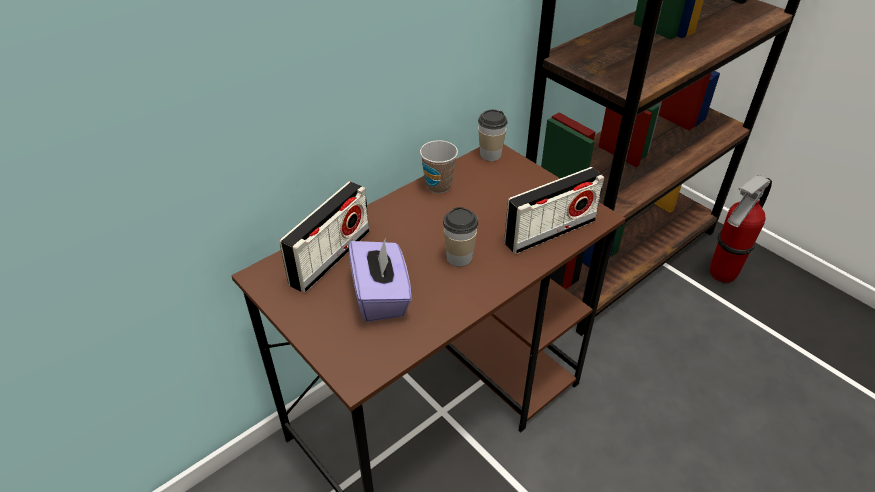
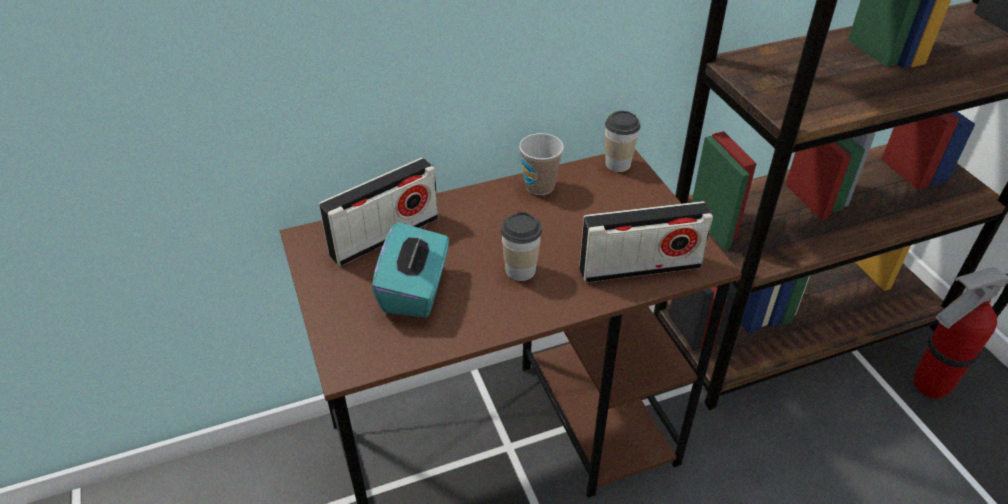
camera: 20 degrees right, 0 degrees up
(381, 296) = (415, 290): purple tissue box -> turquoise tissue box

